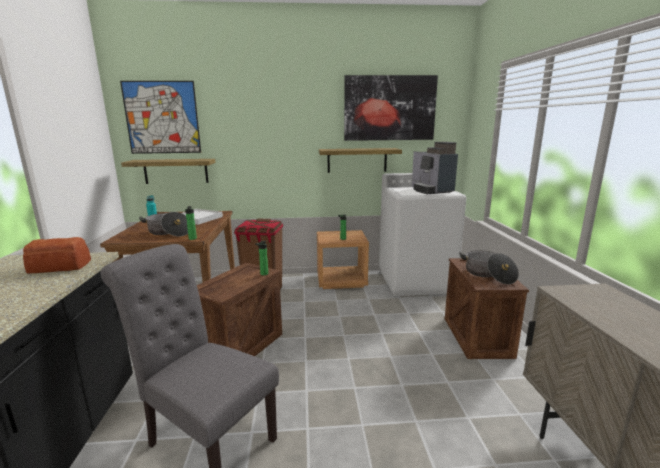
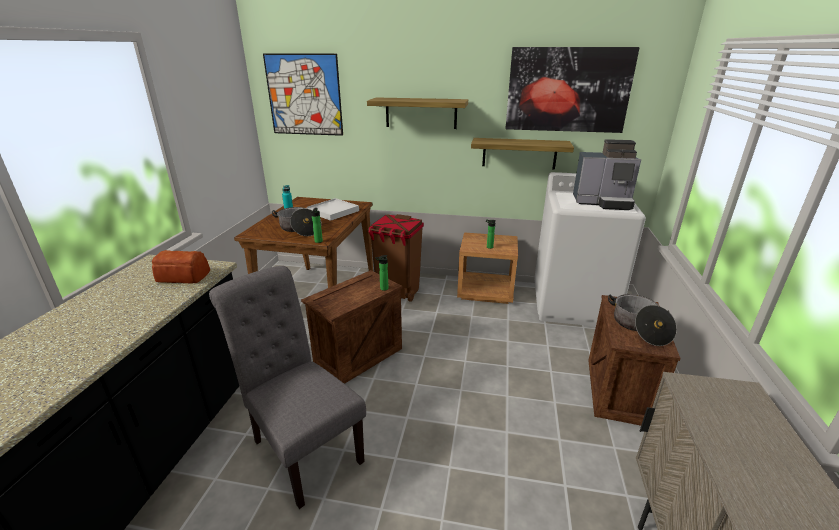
camera: 15 degrees right, 10 degrees up
(176, 171) = (317, 154): shelf -> shelf (421, 113)
(431, 190) = (603, 203): coffee machine -> coffee machine turned 75 degrees counterclockwise

